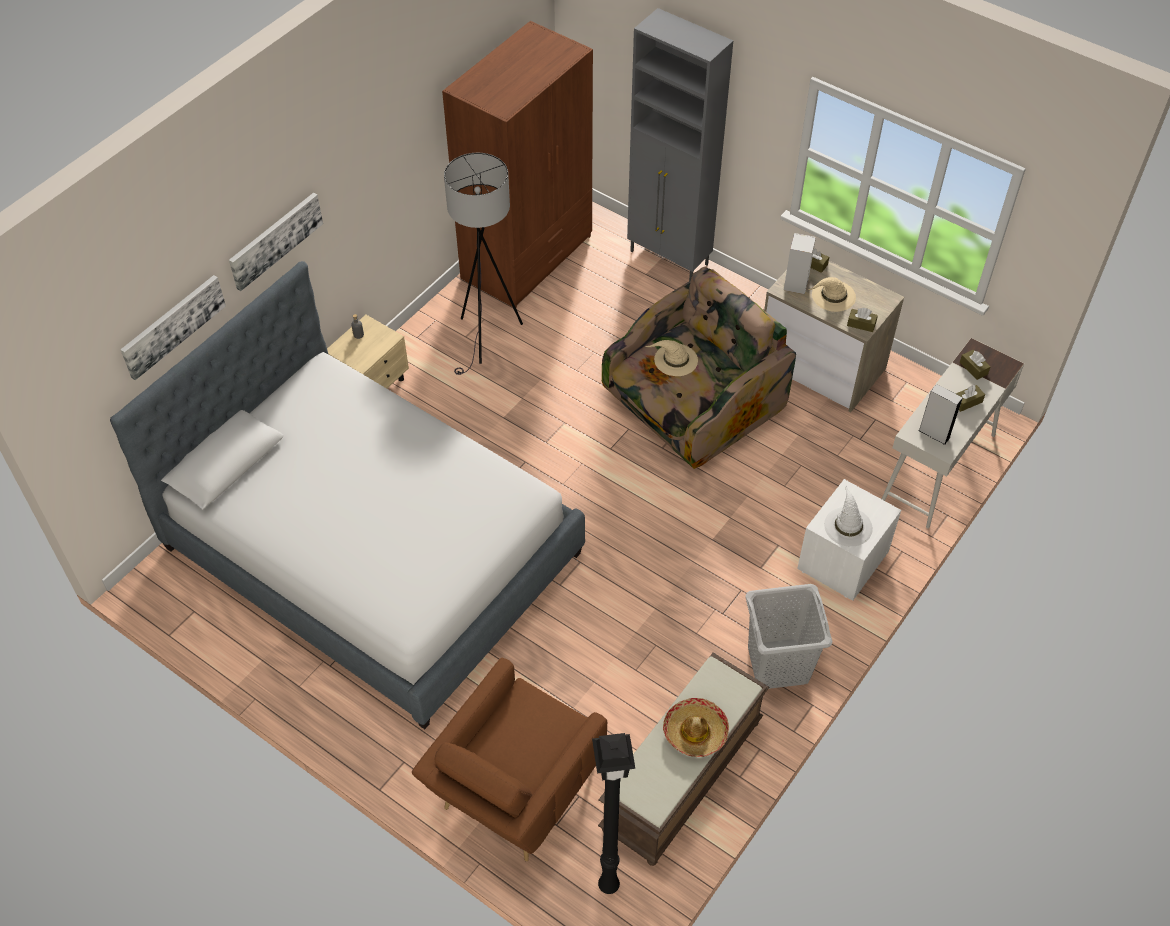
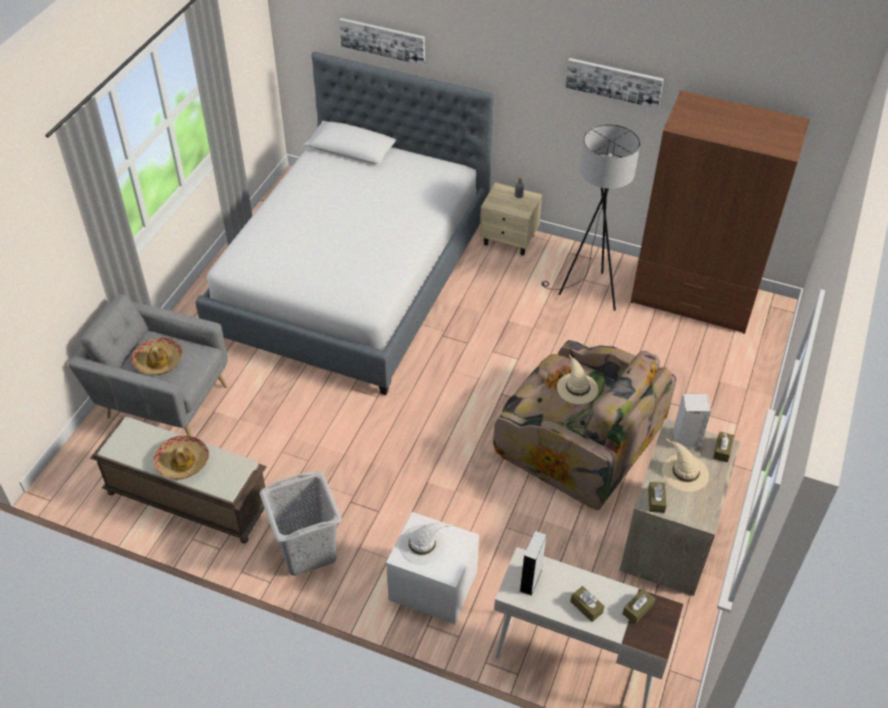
camera: 75 degrees right, 5 degrees down
(275, 240) = (483, 60): picture -> picture (614, 82)
(515, 791) = (163, 399): brown armchair -> grey armchair
(525, 744) = (158, 361): none -> hat
(610, 886) = (90, 470): black floor lamp -> none
(669, 258) = (749, 395): grey cabinet -> none

